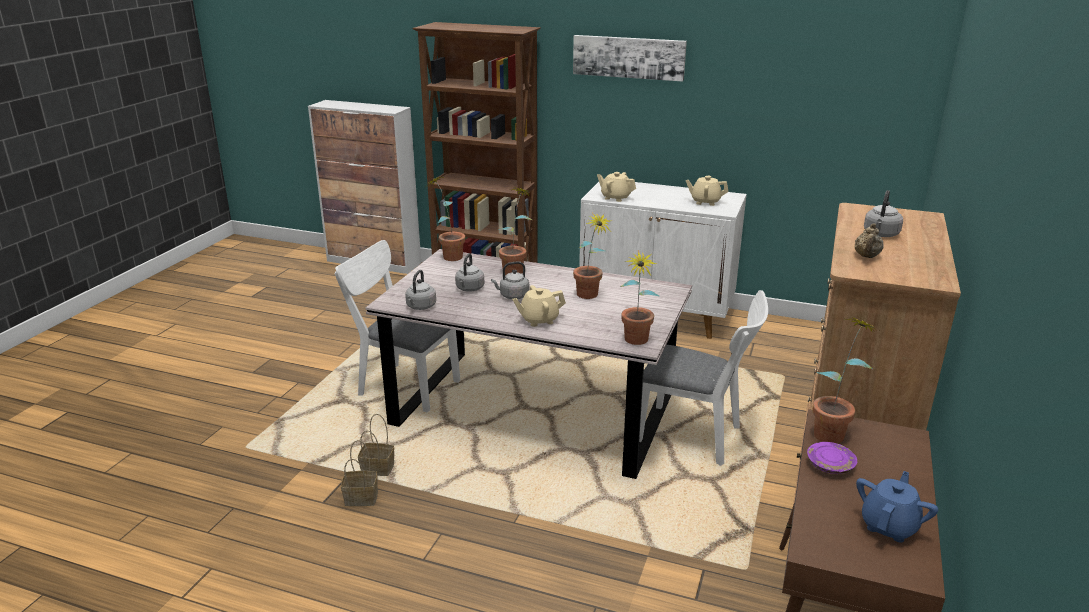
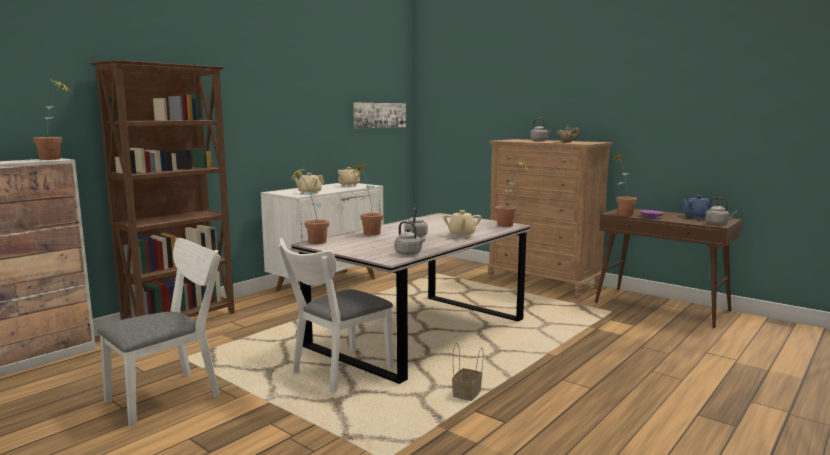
camera: 70 degrees left, 15 degrees down
(360, 498) = (506, 405): basket -> none
(469, 289) = (389, 243): grey kettle -> grey kettle (718, 224)
(590, 297) = (436, 226): potted plant -> potted plant (56, 159)
(628, 57) = (266, 93): picture -> picture (379, 115)
(696, 437) = (486, 300): white chair -> white chair (171, 395)

